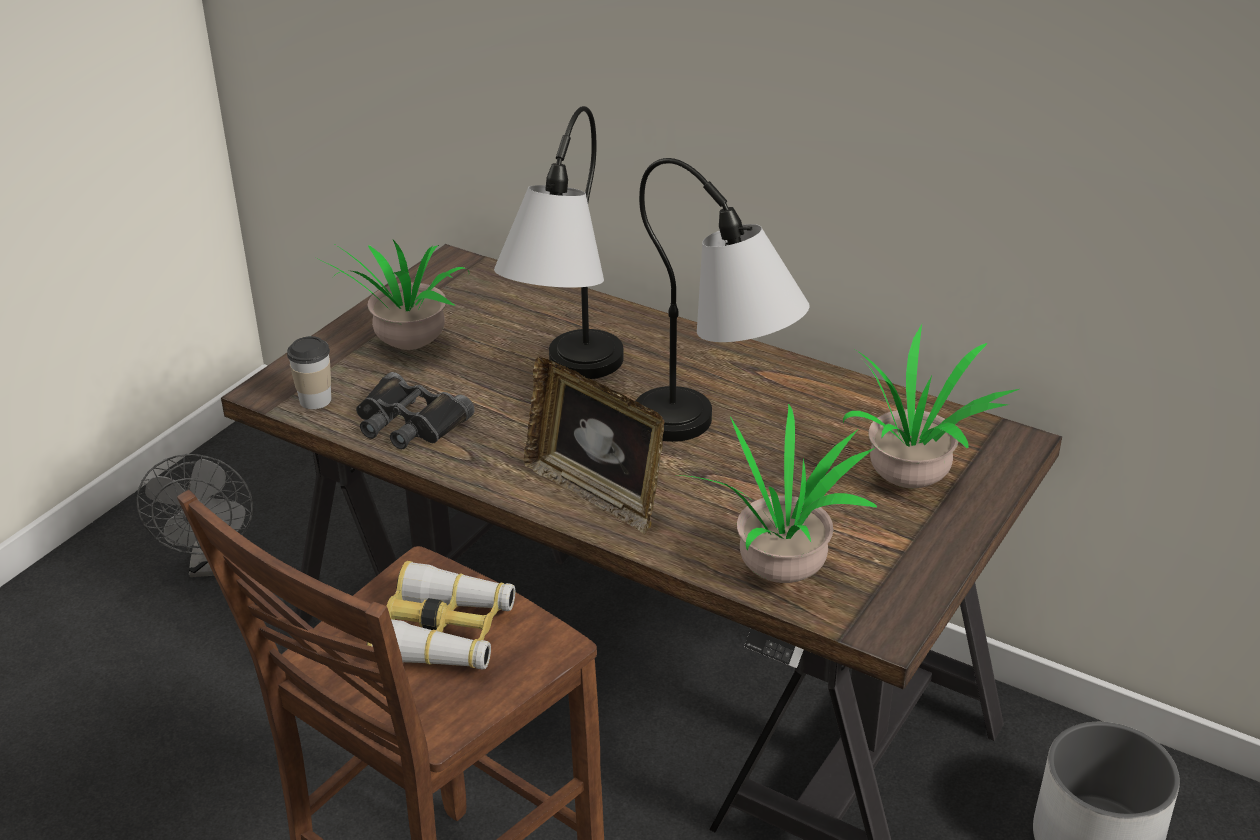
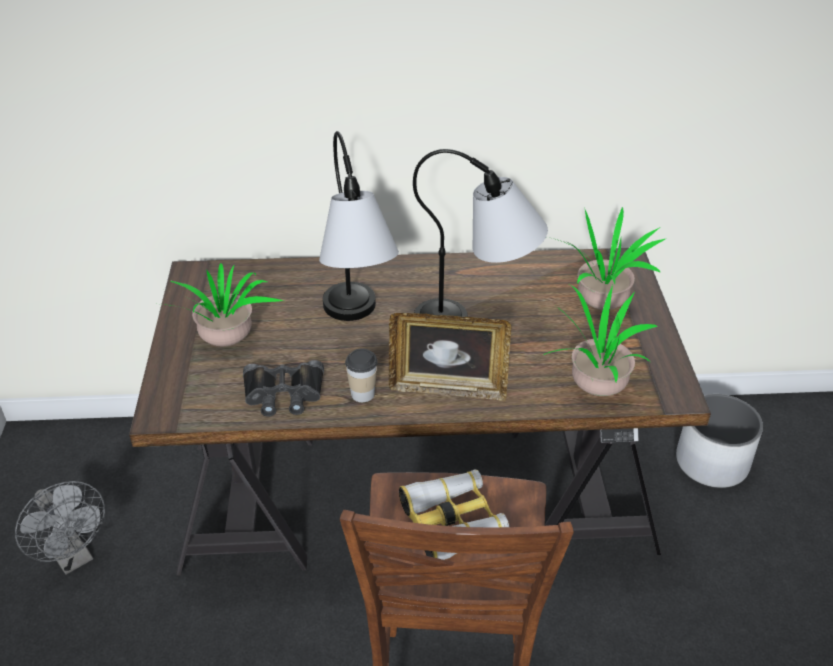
camera: 35 degrees left, 5 degrees up
(315, 400) = (202, 406): cup -> cup (362, 394)

